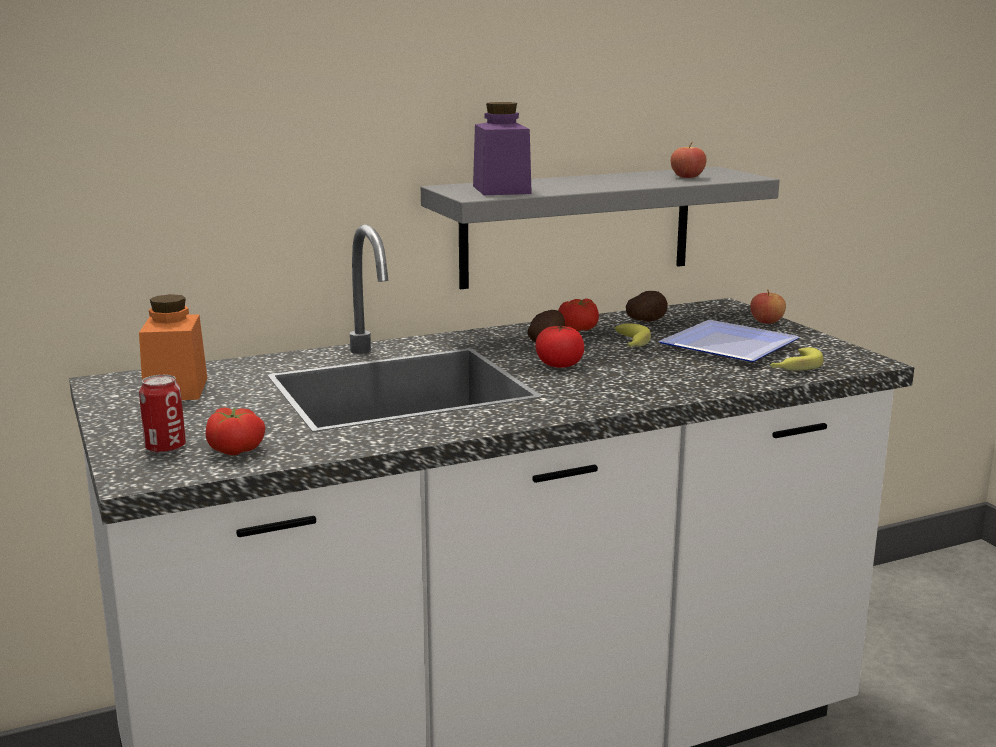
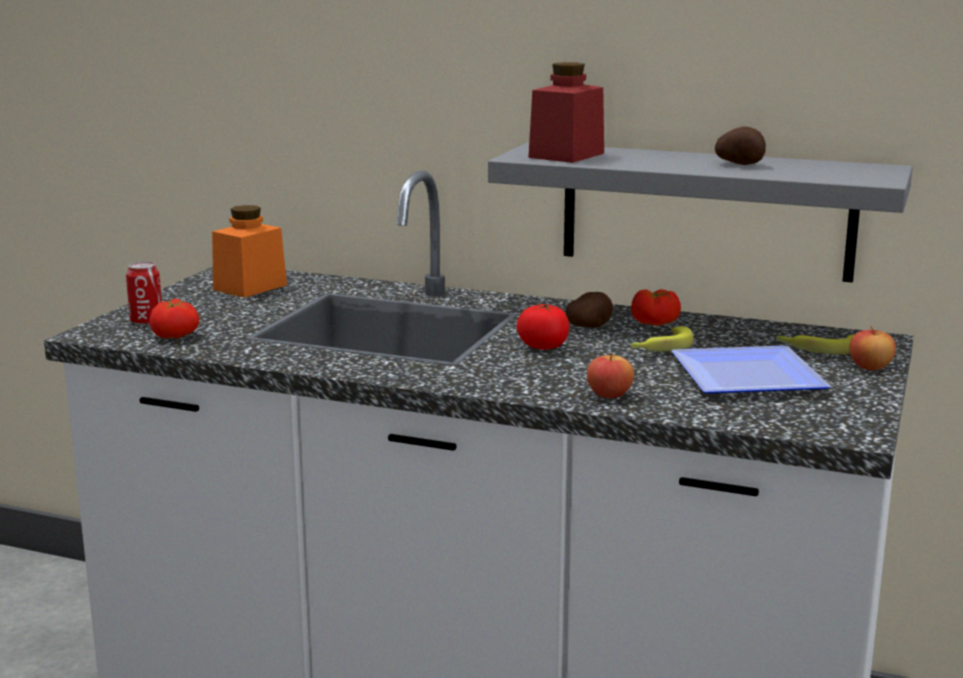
camera: 45 degrees right, 0 degrees up
(501, 190) = (566, 155): purple jar -> red jar
(646, 321) = (742, 333): potato -> potato (739, 164)
(687, 177) = (806, 170): apple -> apple (609, 395)
(793, 367) = (750, 413): banana -> banana (818, 349)

